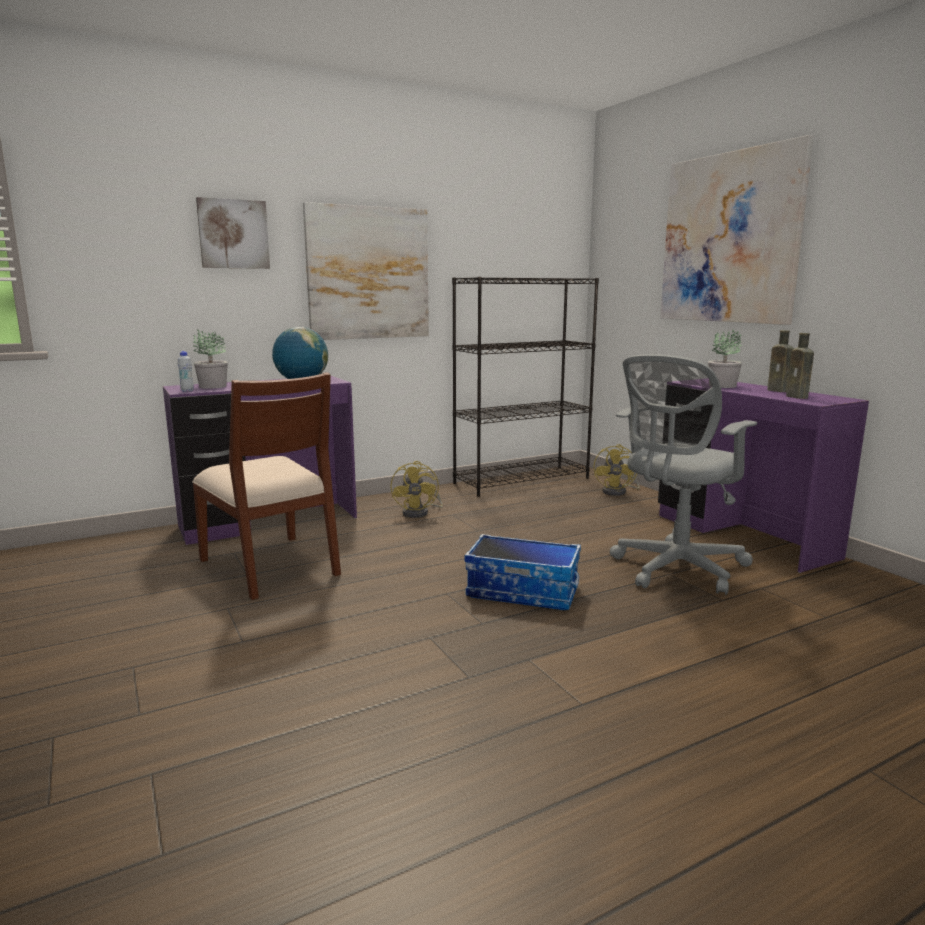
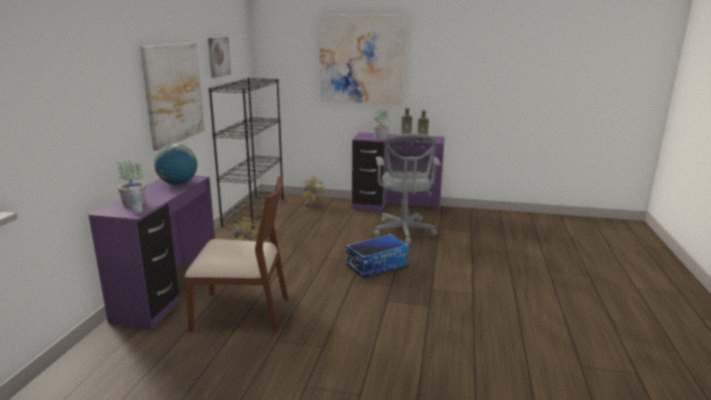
camera: 50 degrees left, 5 degrees up
(233, 234) = (108, 78): picture -> picture (218, 56)

